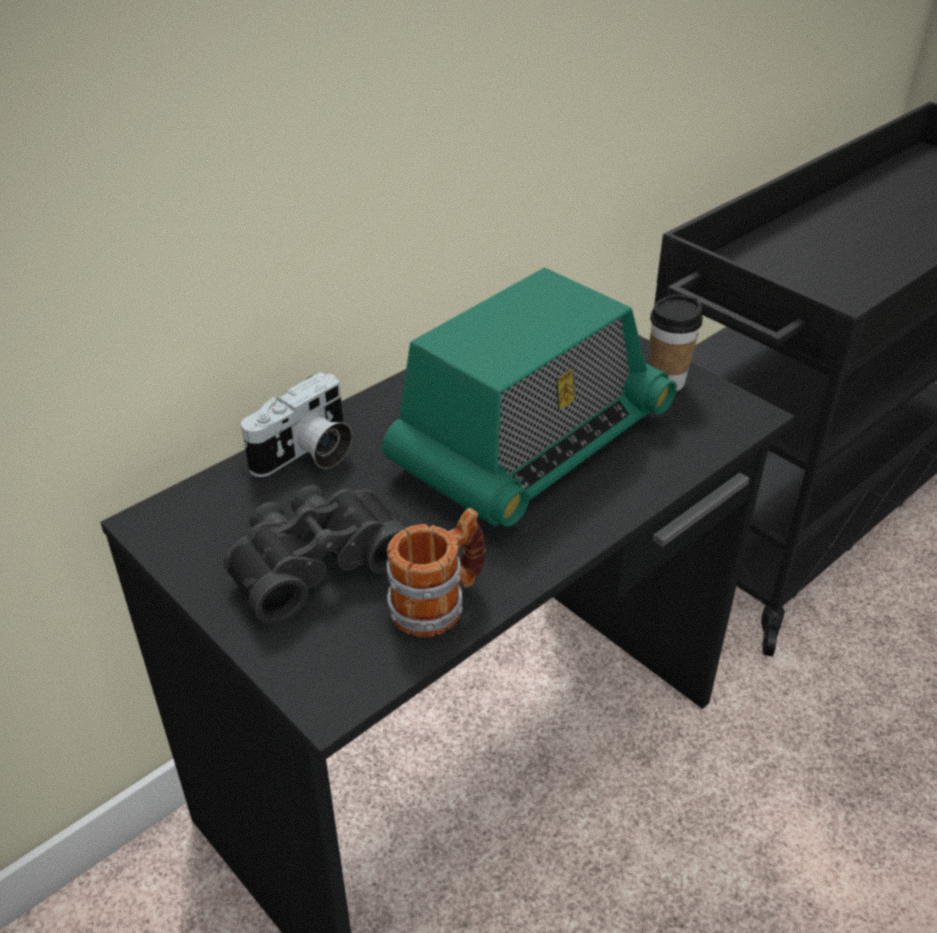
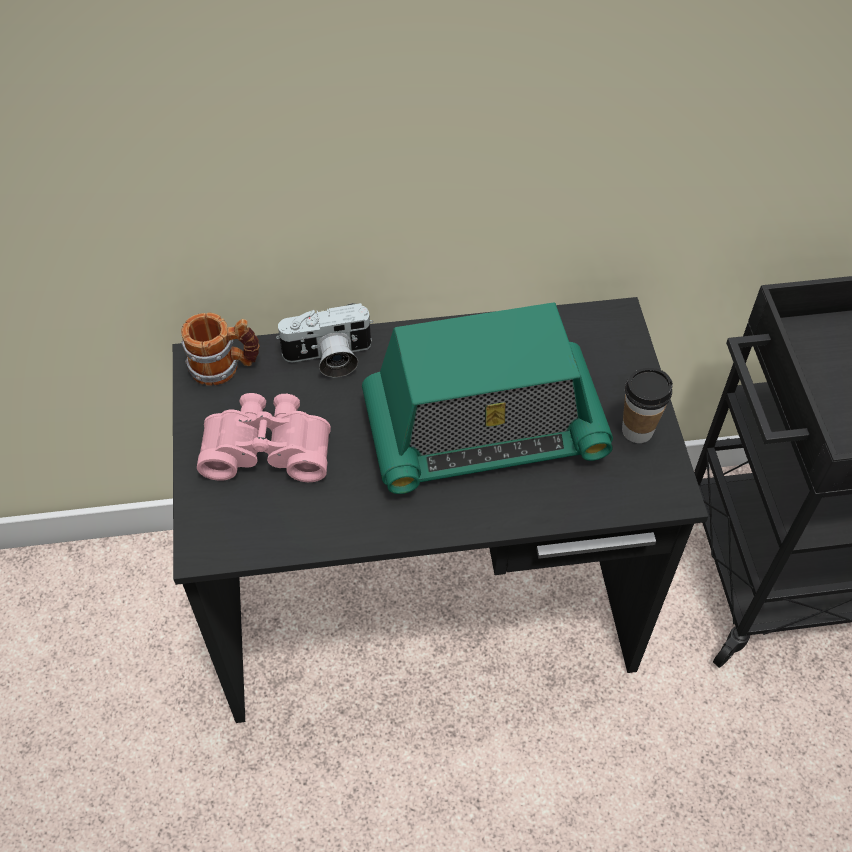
camera: 35 degrees right, 15 degrees up
(314, 562) = (268, 447): black binoculars -> pink binoculars
(439, 603) = (315, 522): mug -> mug (225, 366)

